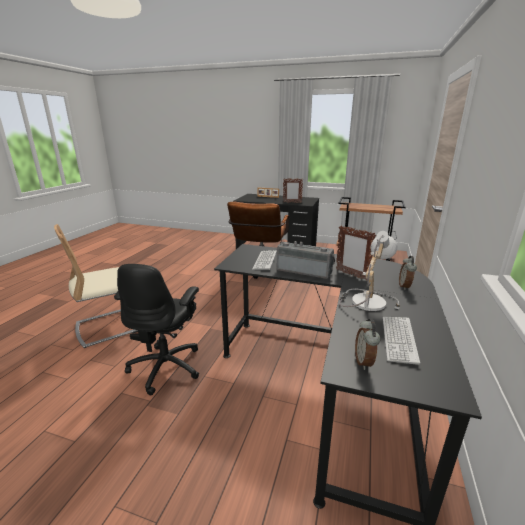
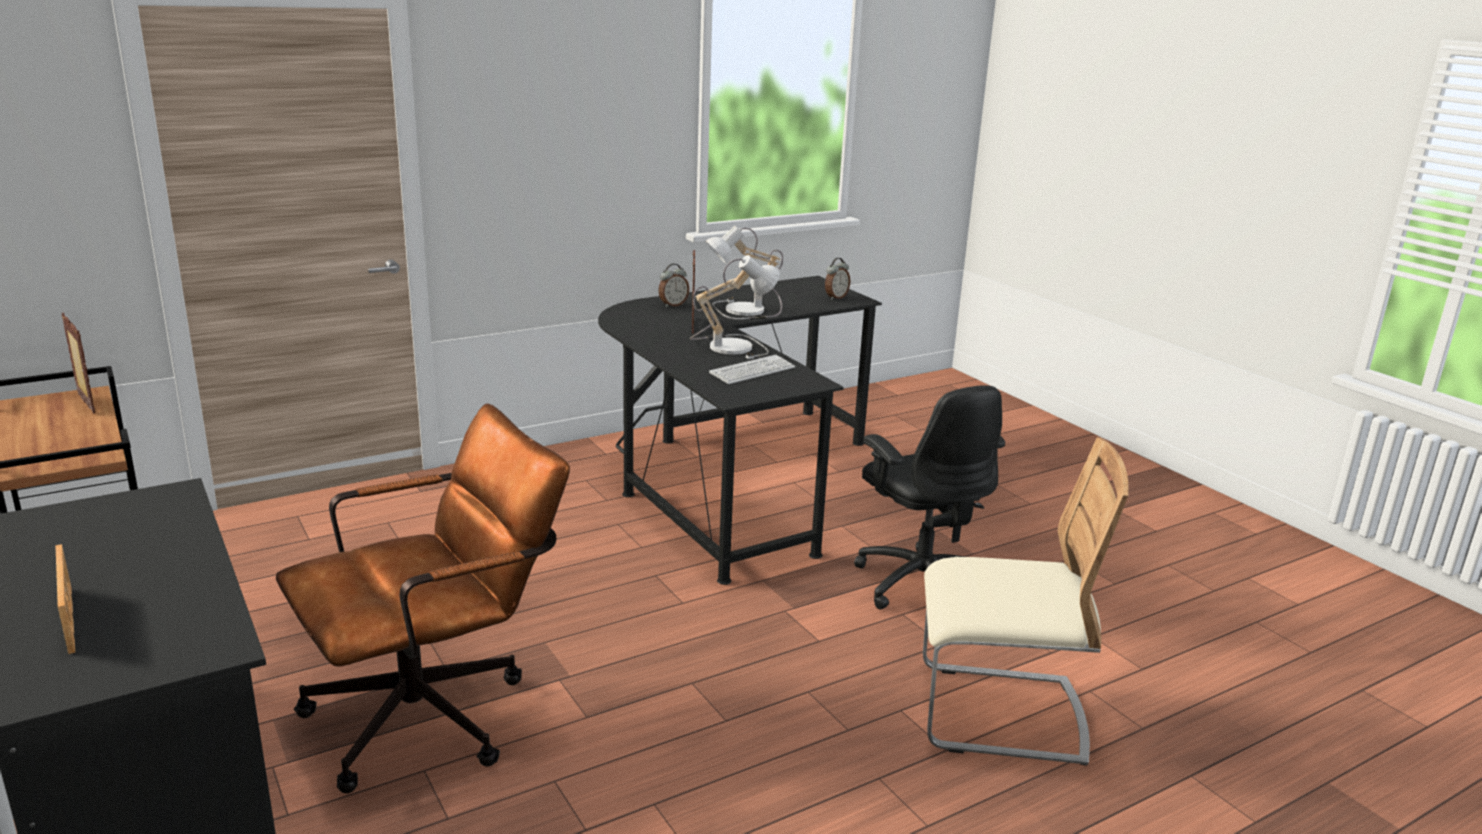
camera: 140 degrees left, 0 degrees up
(167, 366) = (920, 582): black office chair -> black office chair turned 105 degrees clockwise
(292, 202) = (168, 525): picture frame -> picture frame (86, 404)
(304, 270) = (731, 345): radio -> table lamp
(398, 339) = (784, 295): keyboard -> none

